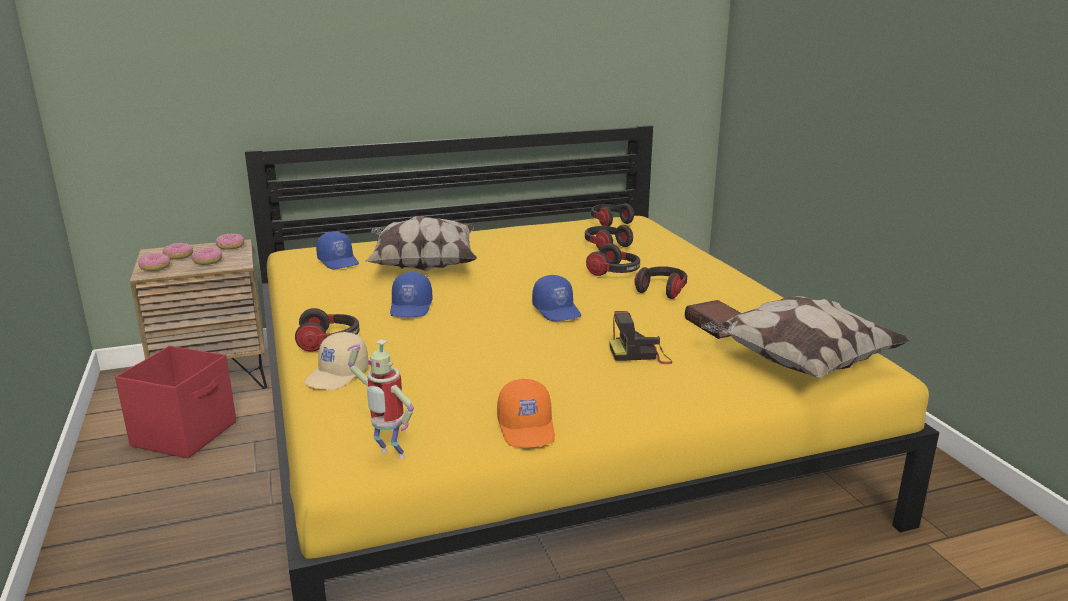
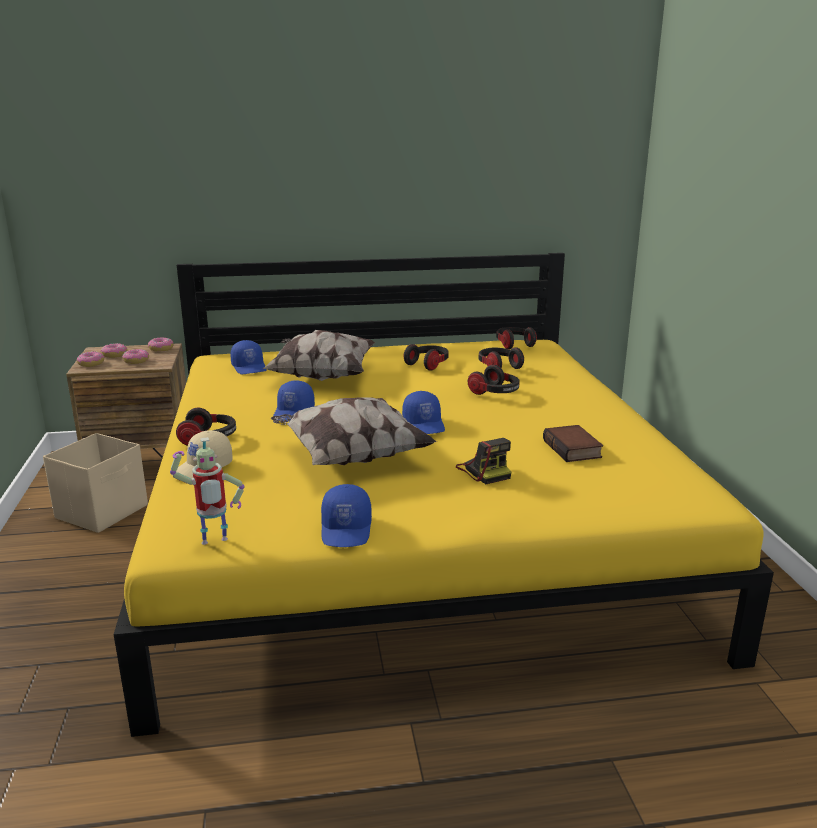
camera: 10 degrees right, 0 degrees up
(186, 434) = (103, 511): red storage box -> beige storage box
(389, 456) = (214, 543): toy robot -> toy robot turned 60 degrees counterclockwise
(527, 428) = (347, 530): orange cap -> blue cap
(640, 354) = (484, 471): camera -> camera turned 120 degrees counterclockwise
(662, 291) = (533, 413): headphones -> headphones (428, 364)
(798, 364) = (634, 492): pillow -> pillow (350, 456)

